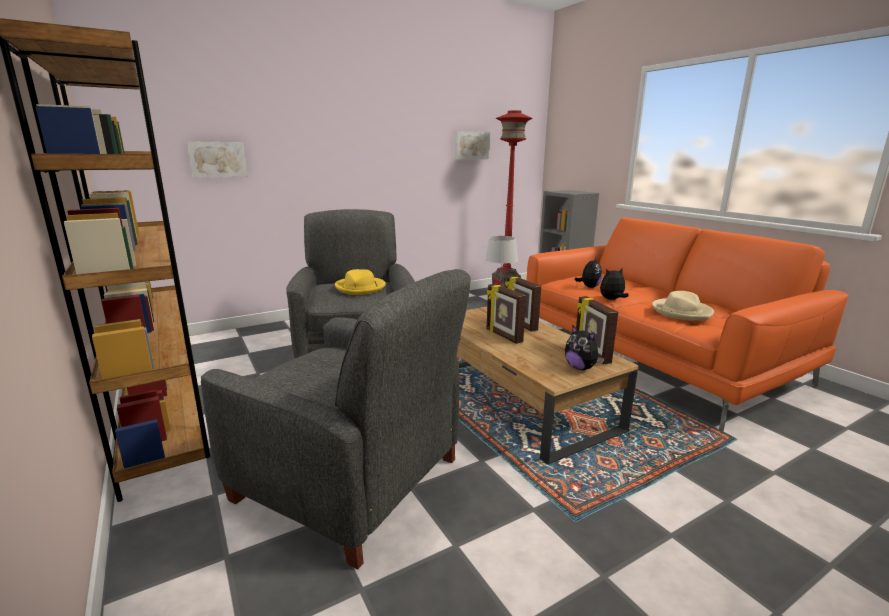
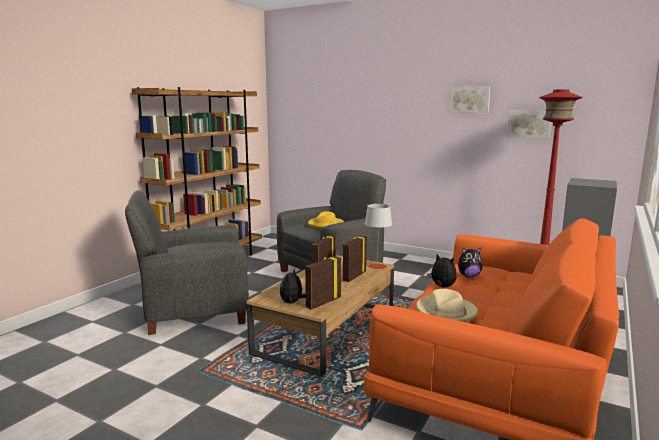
camera: 60 degrees right, 5 degrees down
(217, 159) = (322, 131): picture -> picture (470, 99)
(351, 480) = (195, 310): grey armchair -> grey armchair turned 75 degrees clockwise

